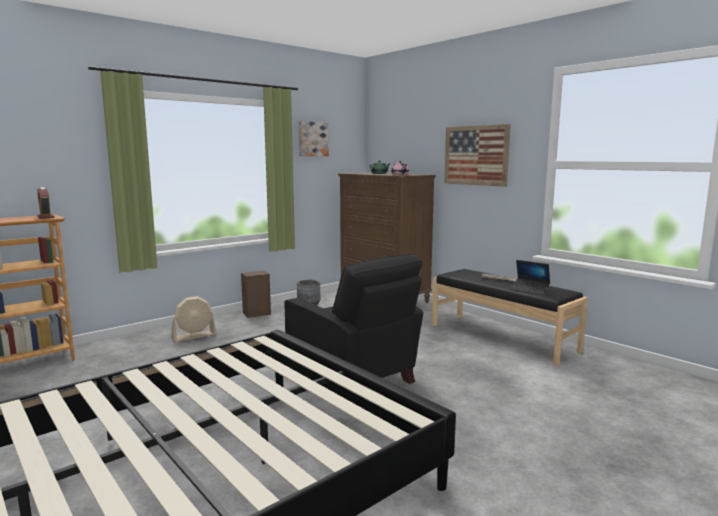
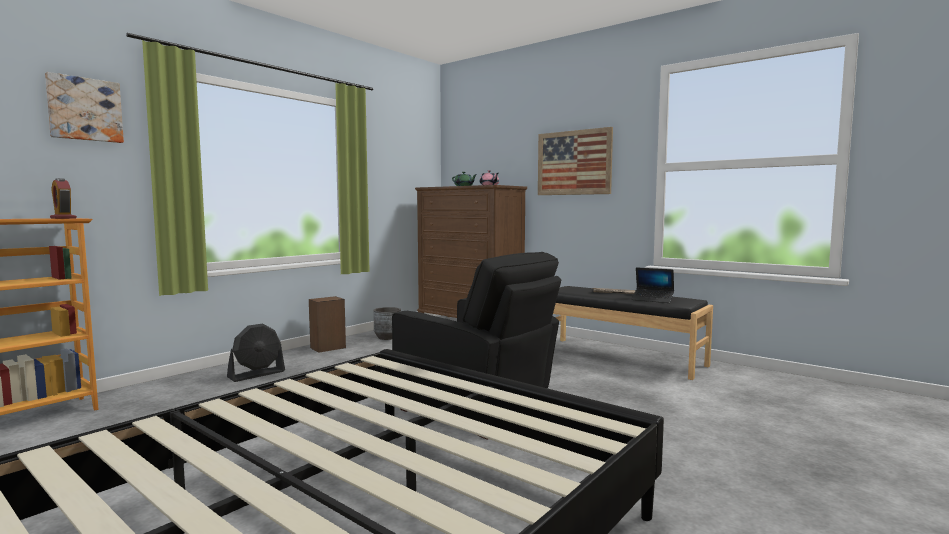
camera: 10 degrees left, 5 degrees down
(194, 336) = (257, 374): beige fan -> black fan
(312, 139) = (387, 148): picture -> picture (84, 109)

